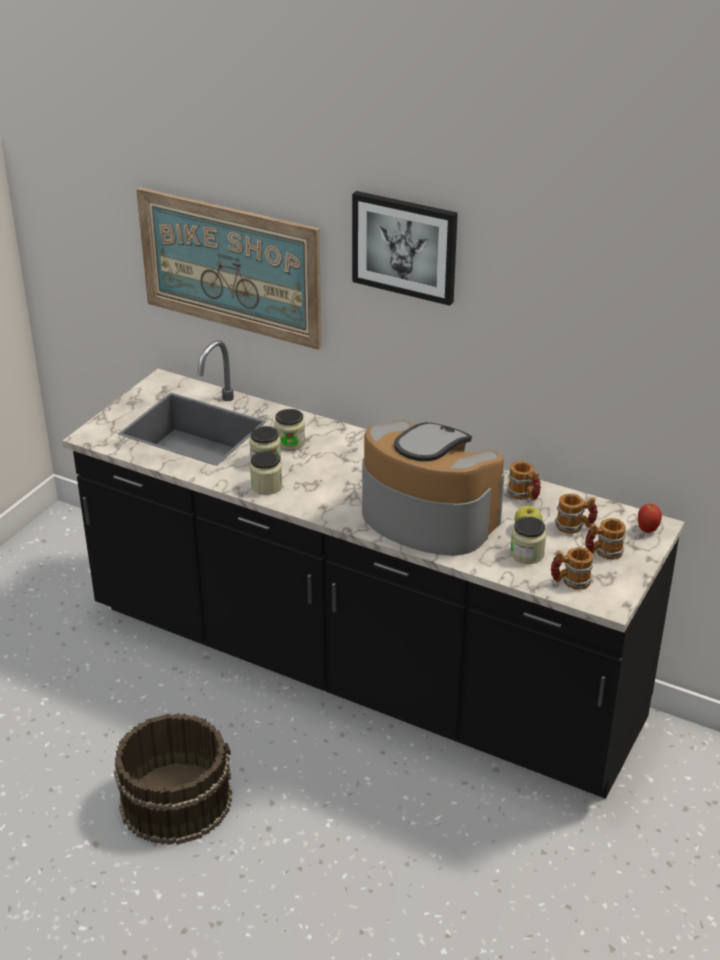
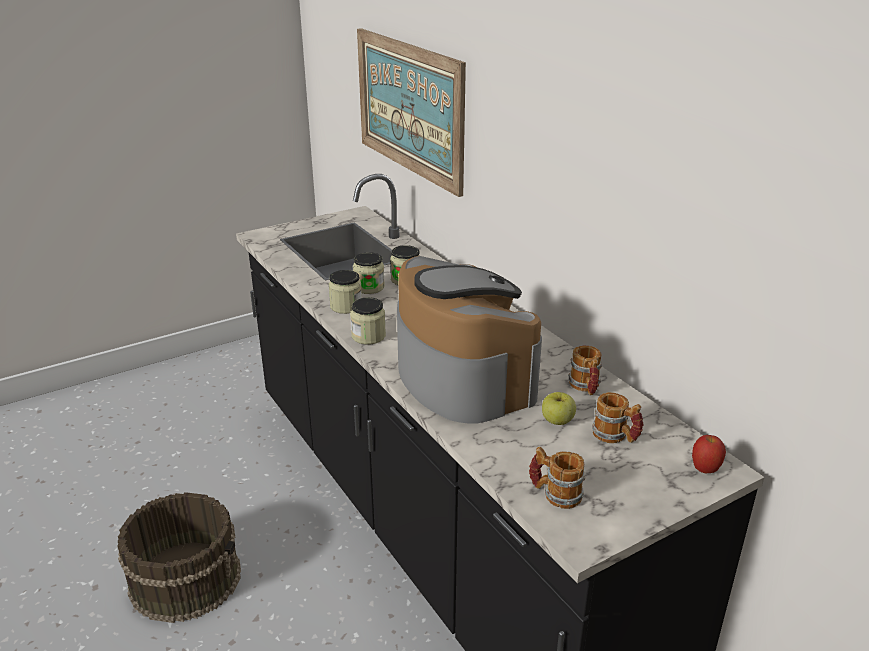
camera: 30 degrees right, 5 degrees down
(405, 246) = (526, 80): picture -> none
(527, 554) = (532, 446): jar -> jar (368, 336)
(603, 552) = (626, 475): mug -> none

